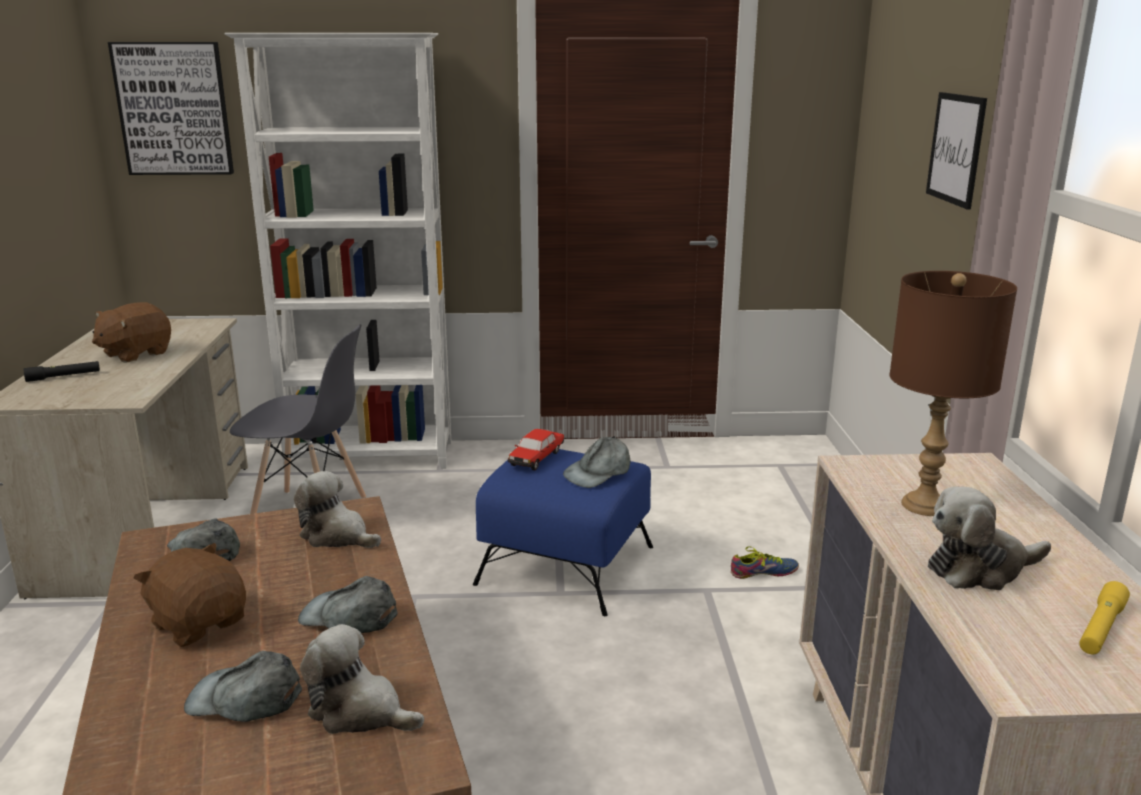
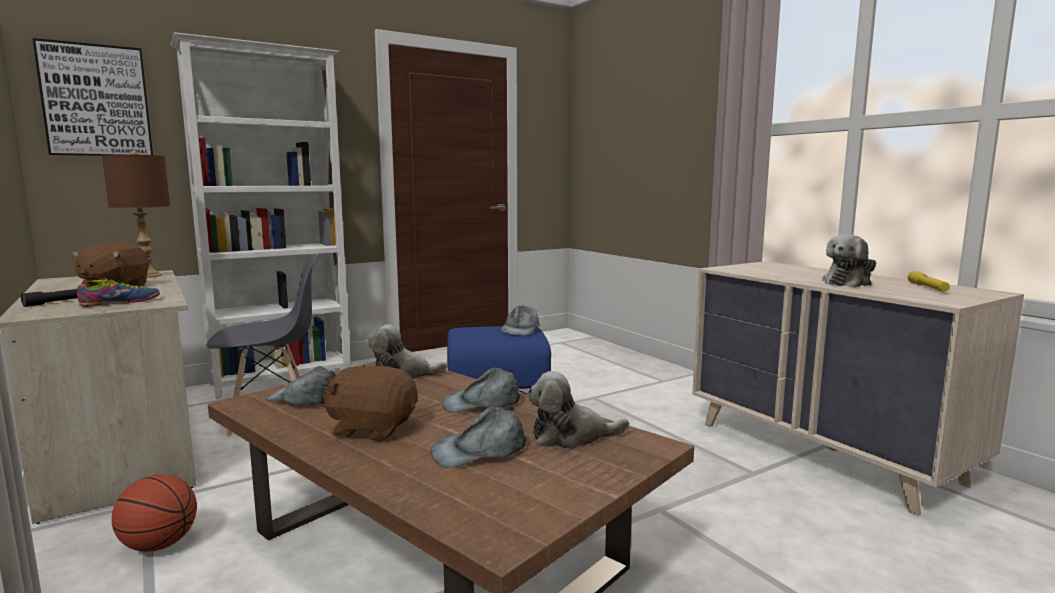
camera: 30 degrees left, 10 degrees down
(79, 661) = (159, 545): none -> basketball
(536, 458) = (471, 329): toy car -> none
(765, 574) = (614, 385): shoe -> shoe (121, 302)
(926, 505) = (782, 273): brown table lamp -> brown table lamp (148, 276)
(956, 149) = (670, 126): picture -> none

